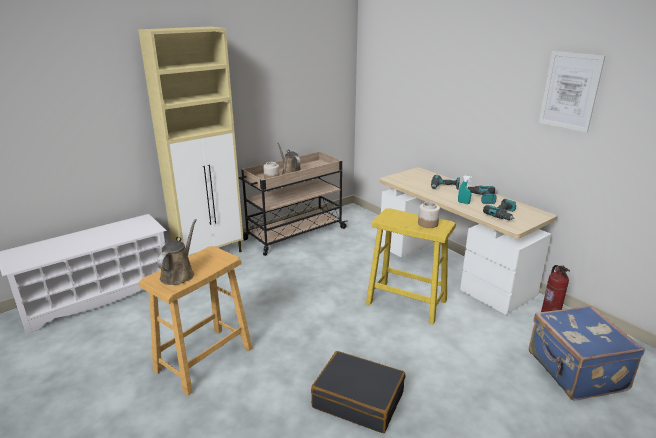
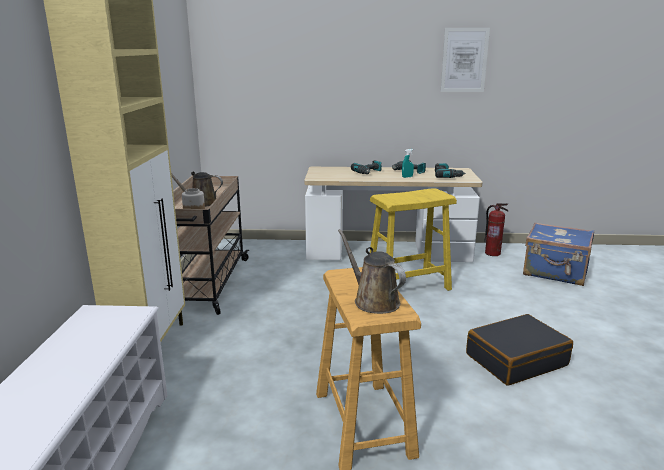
camera: 50 degrees left, 5 degrees down
(428, 224) = (425, 194): jar -> none

